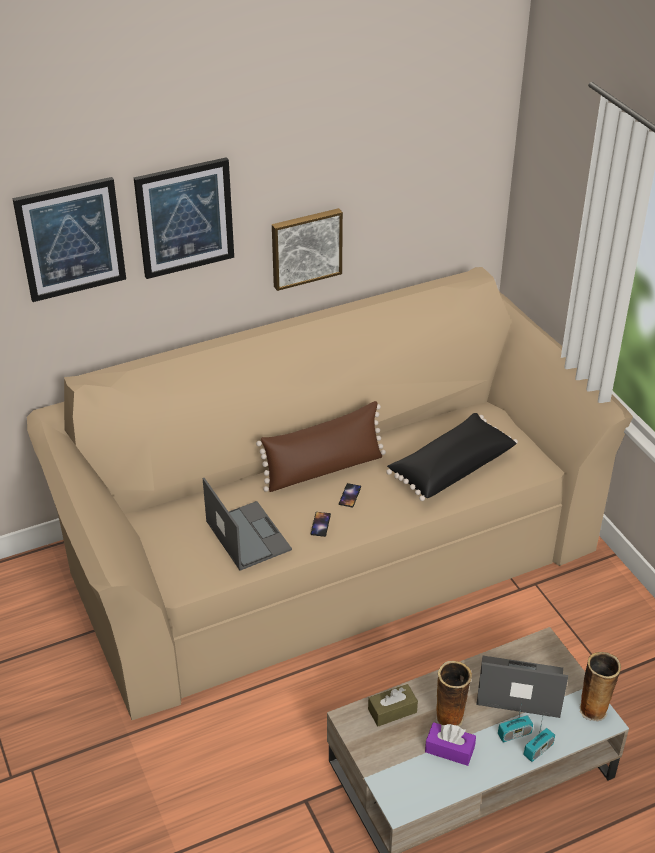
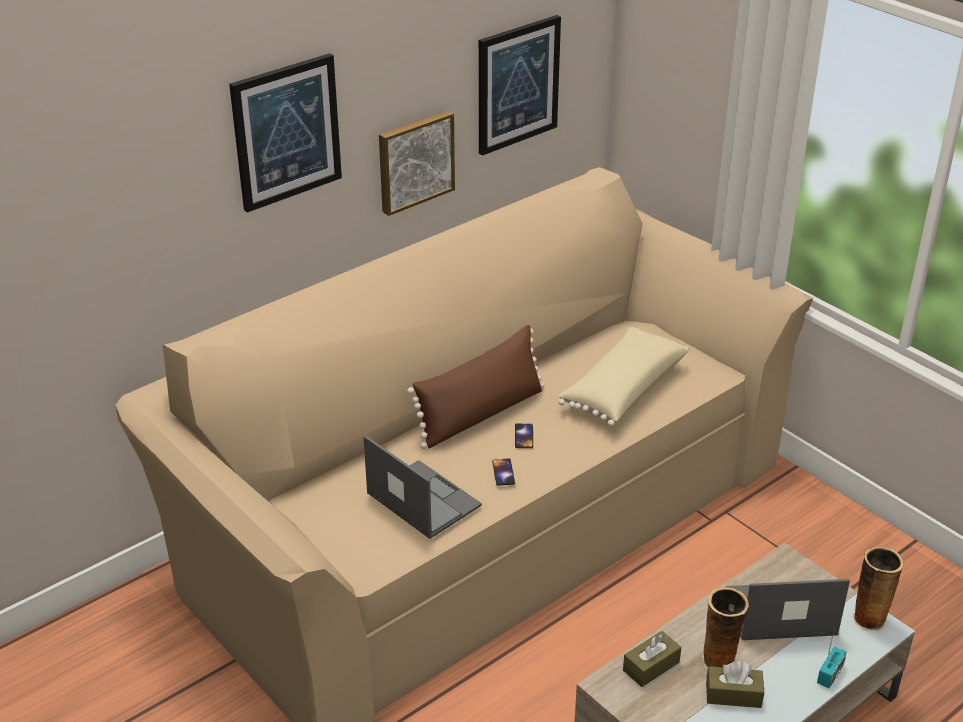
camera: 15 degrees left, 5 degrees down
(71, 239) = (160, 167): picture -> picture (517, 84)
(449, 749) = (733, 695): purple tissue box -> brown tissue box
(450, 467) = (621, 389): black pillow -> beige pillow
(514, 734) = (797, 663): radio -> none

